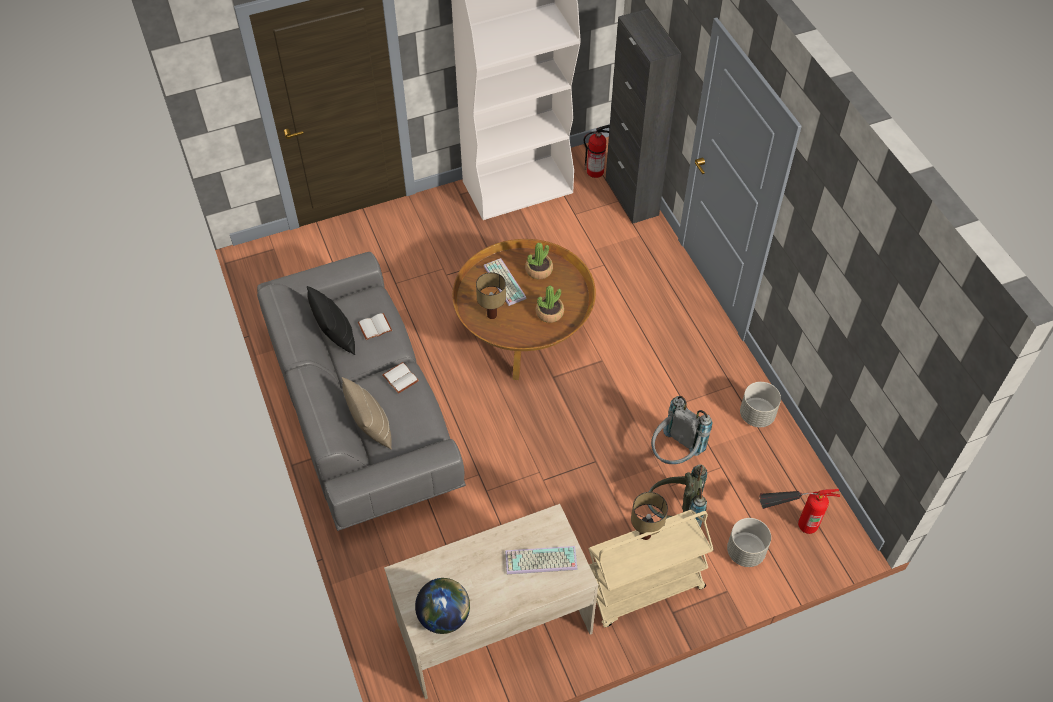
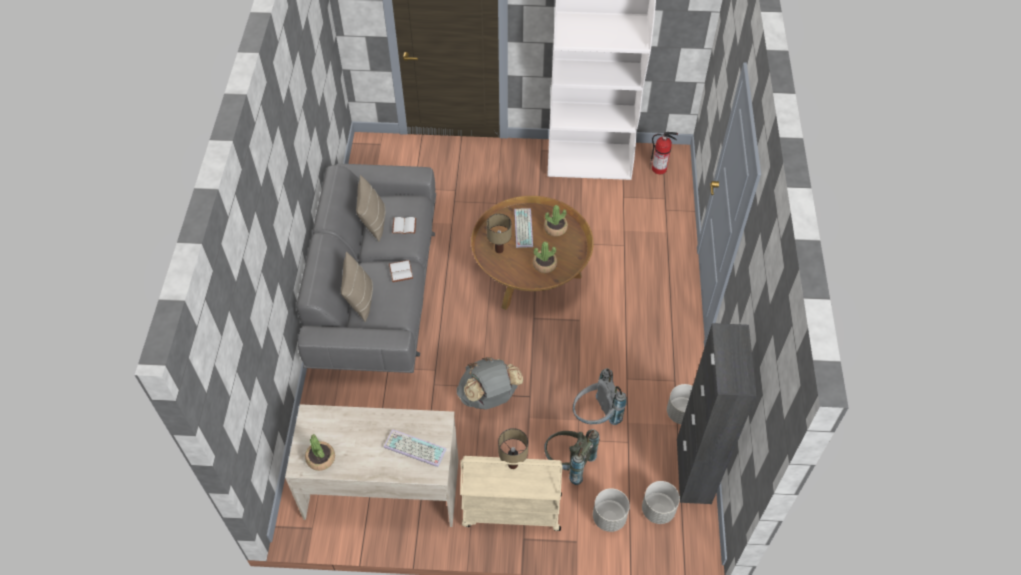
camera: 25 degrees right, 0 degrees up
(336, 336) = (373, 222): black pillow -> beige pillow
(444, 616) = (321, 458): globe -> potted plant
(553, 479) = (489, 397): none -> grey backpack
(631, 197) = (677, 199): black cabinet -> black cabinet (693, 471)
(788, 523) = (658, 510): fire extinguisher -> grey planter

